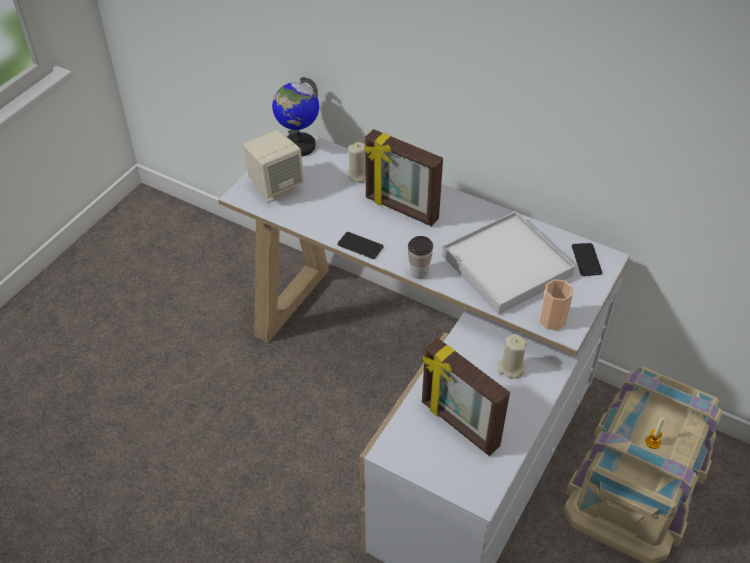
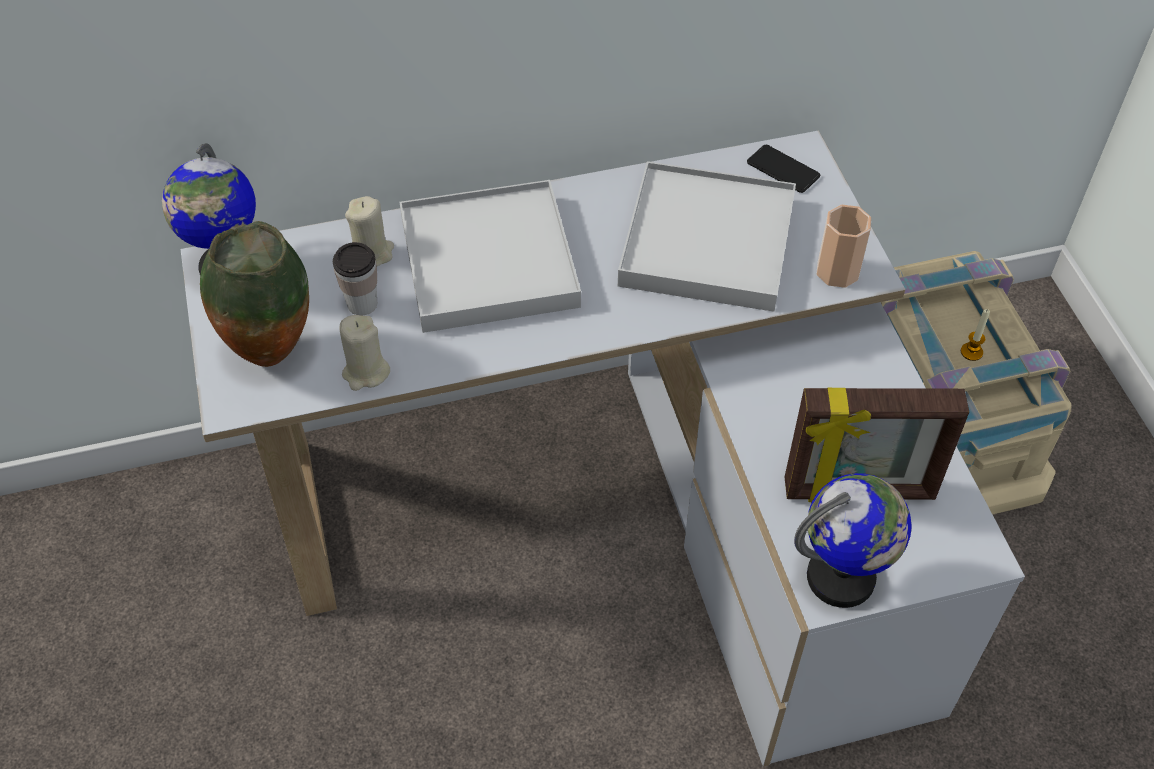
camera: 45 degrees left, 5 degrees up
(276, 186) = (272, 352): beige speaker -> vase
(360, 246) = (499, 350): phone -> none
(401, 209) = (489, 261): picture frame -> white tray
(404, 451) = (841, 578): none -> globe
(419, 272) = (617, 329): cup -> cup (362, 304)
(511, 368) = (828, 373): beige candle -> beige candle (366, 372)

